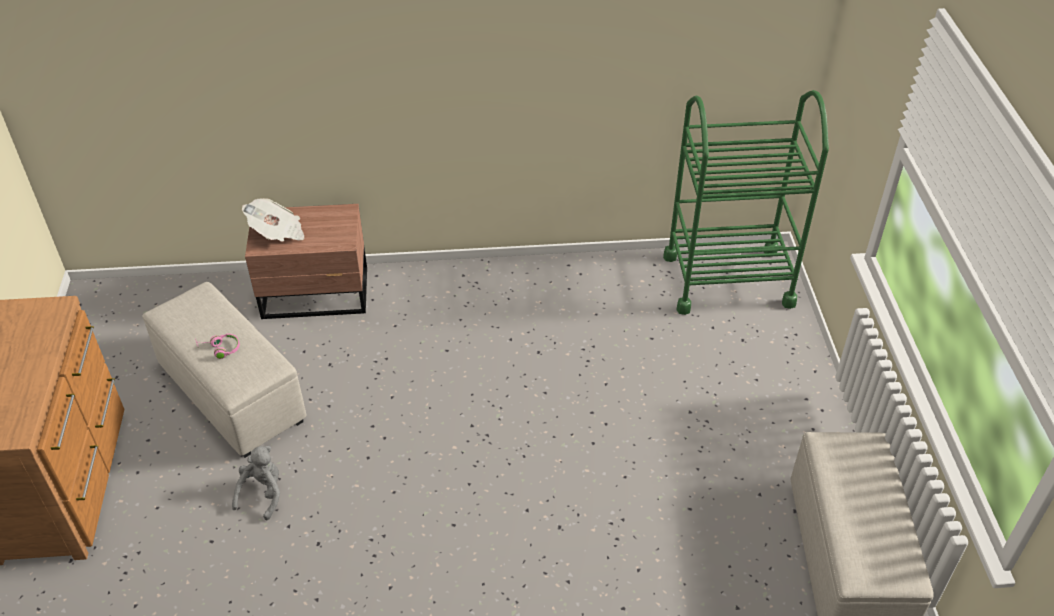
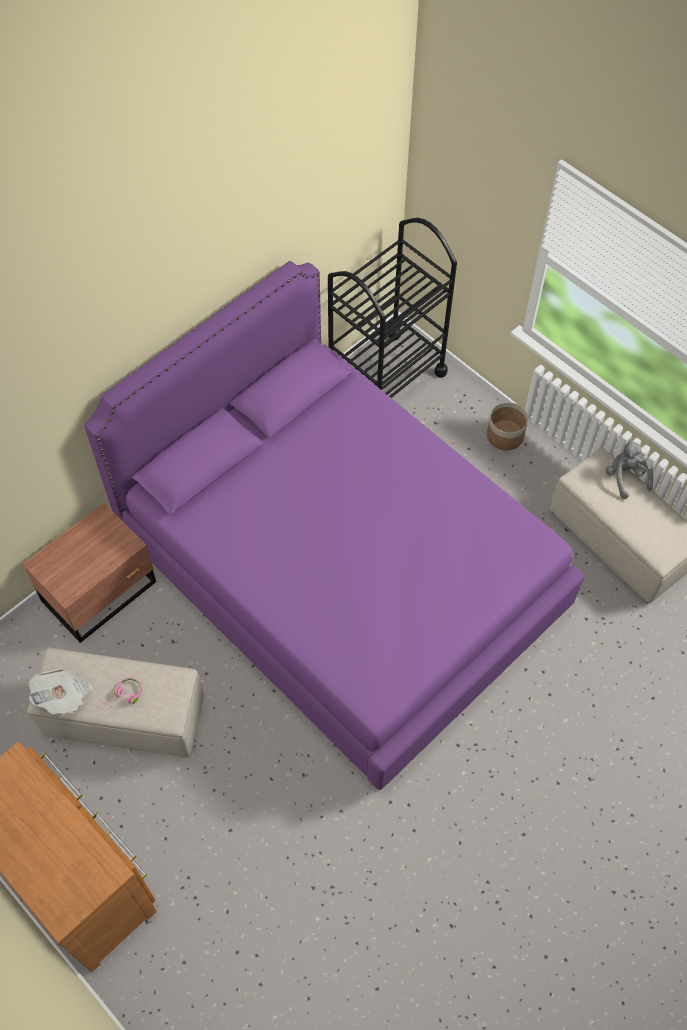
camera: 40 degrees left, 15 degrees up
(262, 494) = (229, 771): grey plush toy -> grey plush toy (625, 478)
(277, 233) = (68, 571): newspaper -> newspaper (64, 696)
(526, 406) = (342, 574): none -> purple bed
(727, 280) = (385, 379): green cart -> black cart
(806, 390) = (505, 435): none -> planter

